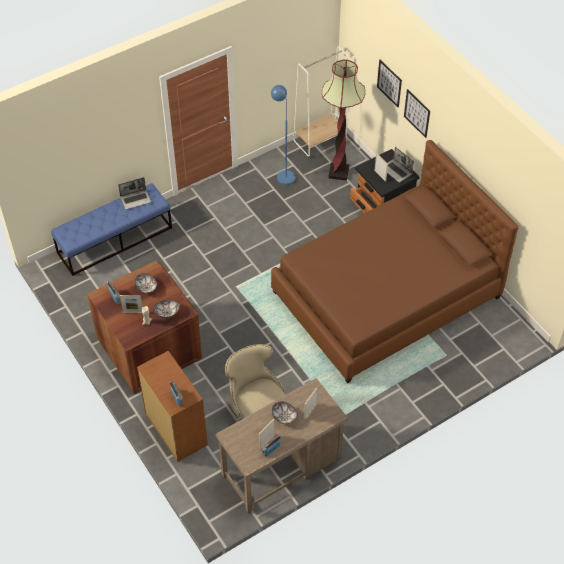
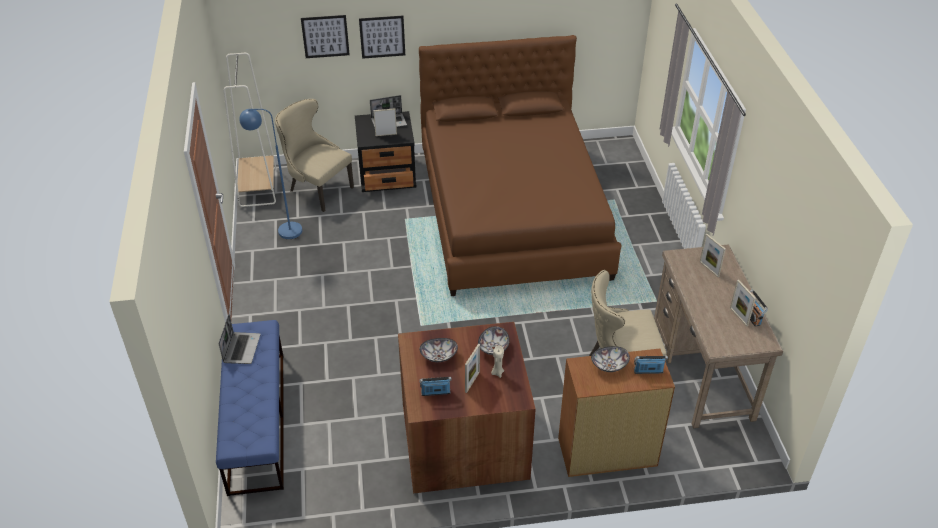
camera: 65 degrees left, 10 degrees down
(284, 417) = (708, 292): bowl -> bowl (609, 366)
(338, 172) = (318, 190): floor lamp -> beige chair

